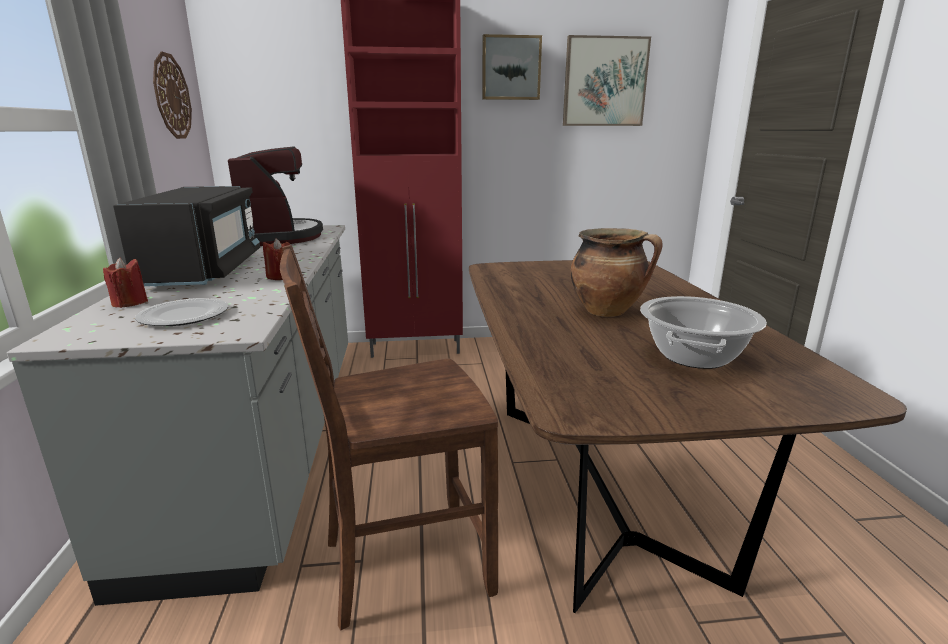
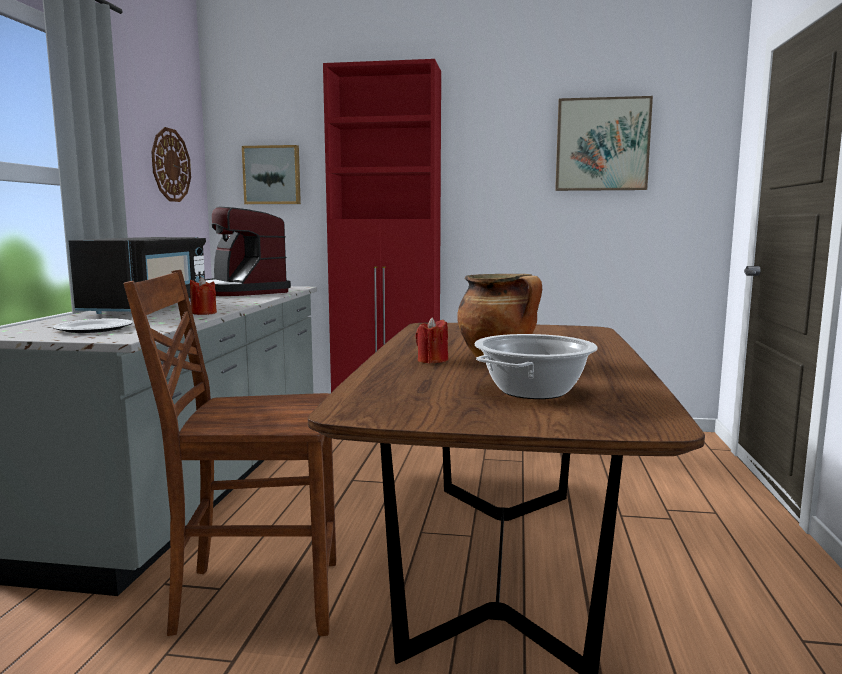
camera: 15 degrees right, 10 degrees down
(130, 303) = (65, 321): red candle -> red candle (432, 360)
(277, 237) = (242, 292): coffee machine -> coffee machine turned 150 degrees clockwise
(510, 68) = (497, 133): picture -> picture (272, 175)

